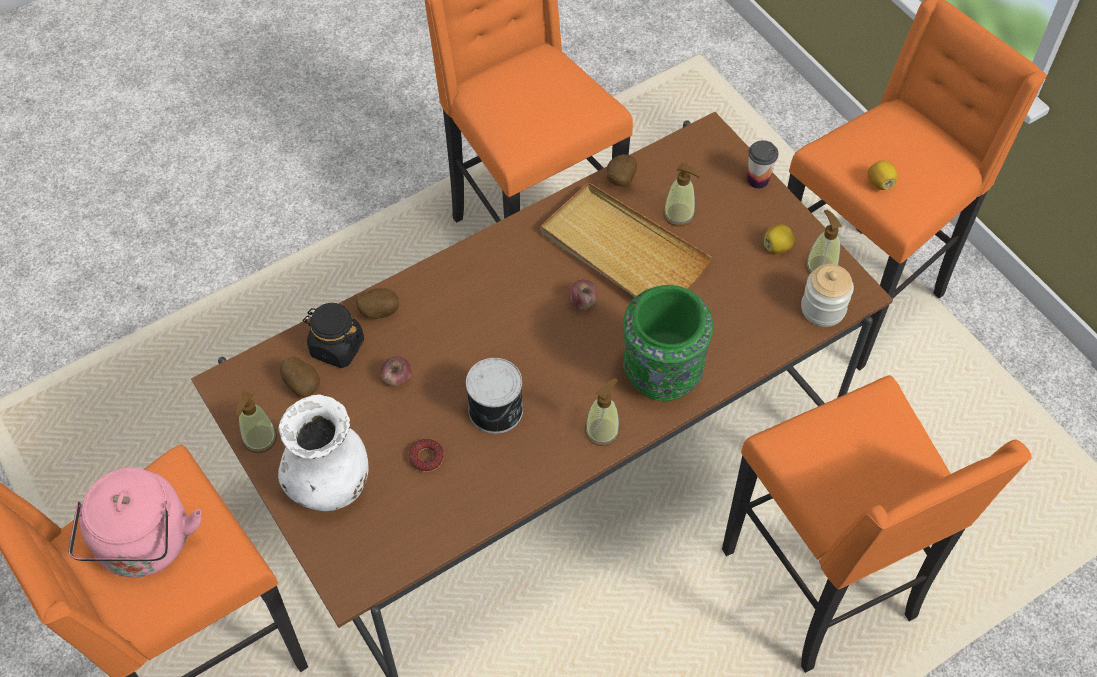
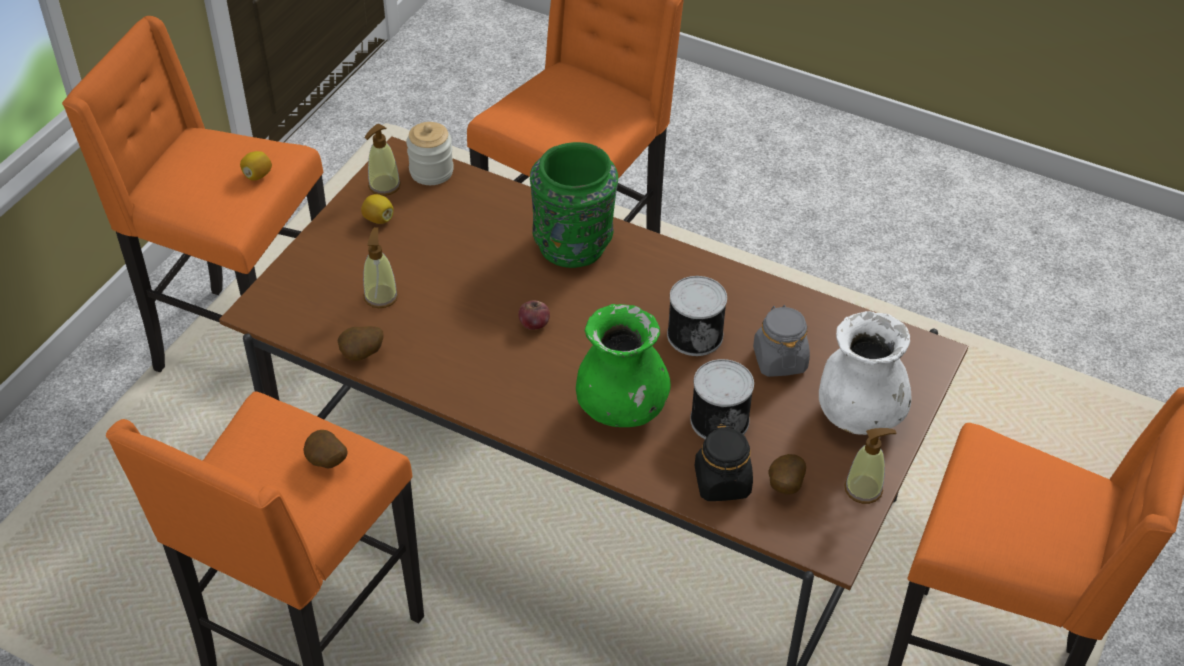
camera: 120 degrees left, 10 degrees down
(145, 546) = (1034, 510): pink kettle -> none
(379, 311) = (656, 470): potato -> potato (326, 463)
(397, 378) = (719, 419): apple -> can
(426, 458) = (779, 359): donut -> grey jar
(454, 319) = (622, 408): none -> green vase
(602, 431) = (660, 259): soap dispenser -> none
(622, 251) = (453, 319): beige tray -> none
(758, 180) = (300, 257): cup -> none

